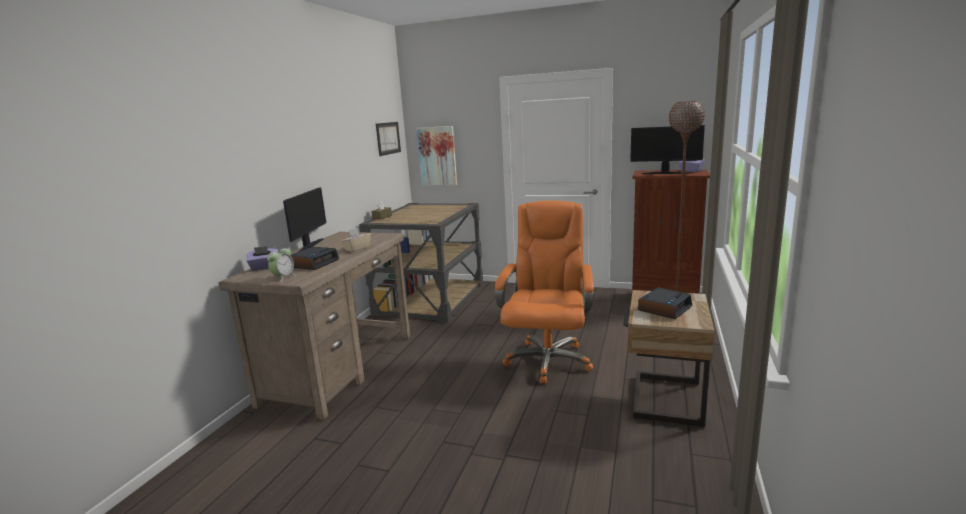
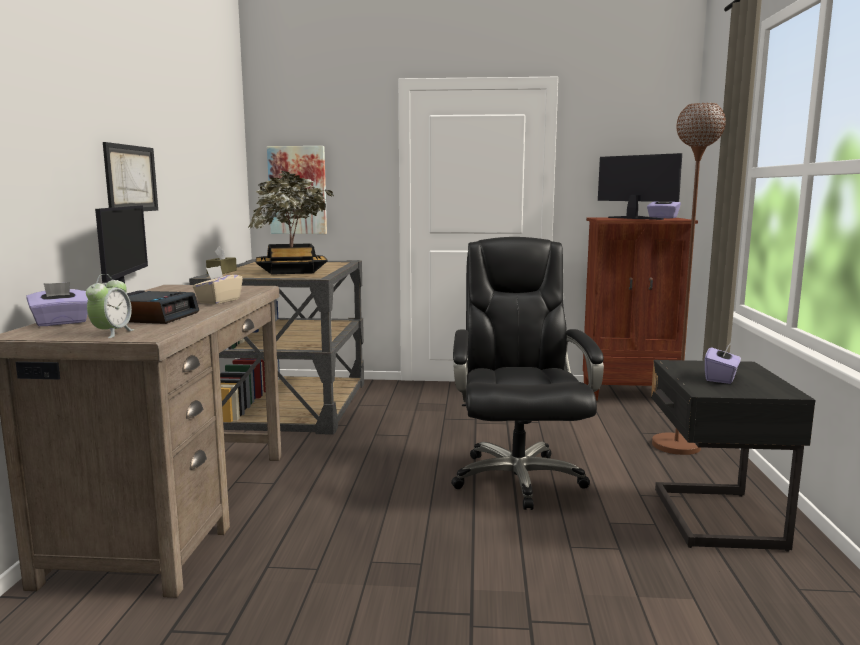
camera: 15 degrees left, 5 degrees down
(388, 138) = (227, 155): picture -> picture (130, 178)
(425, 216) = (292, 271): none -> potted plant
(548, 362) = (518, 480): orange office chair -> black office chair
(664, 308) = (721, 378): alarm clock -> purple tissue box
(664, 400) = (712, 519): beige nightstand -> black nightstand
(665, 173) = (633, 218): monitor -> monitor turned 135 degrees counterclockwise

